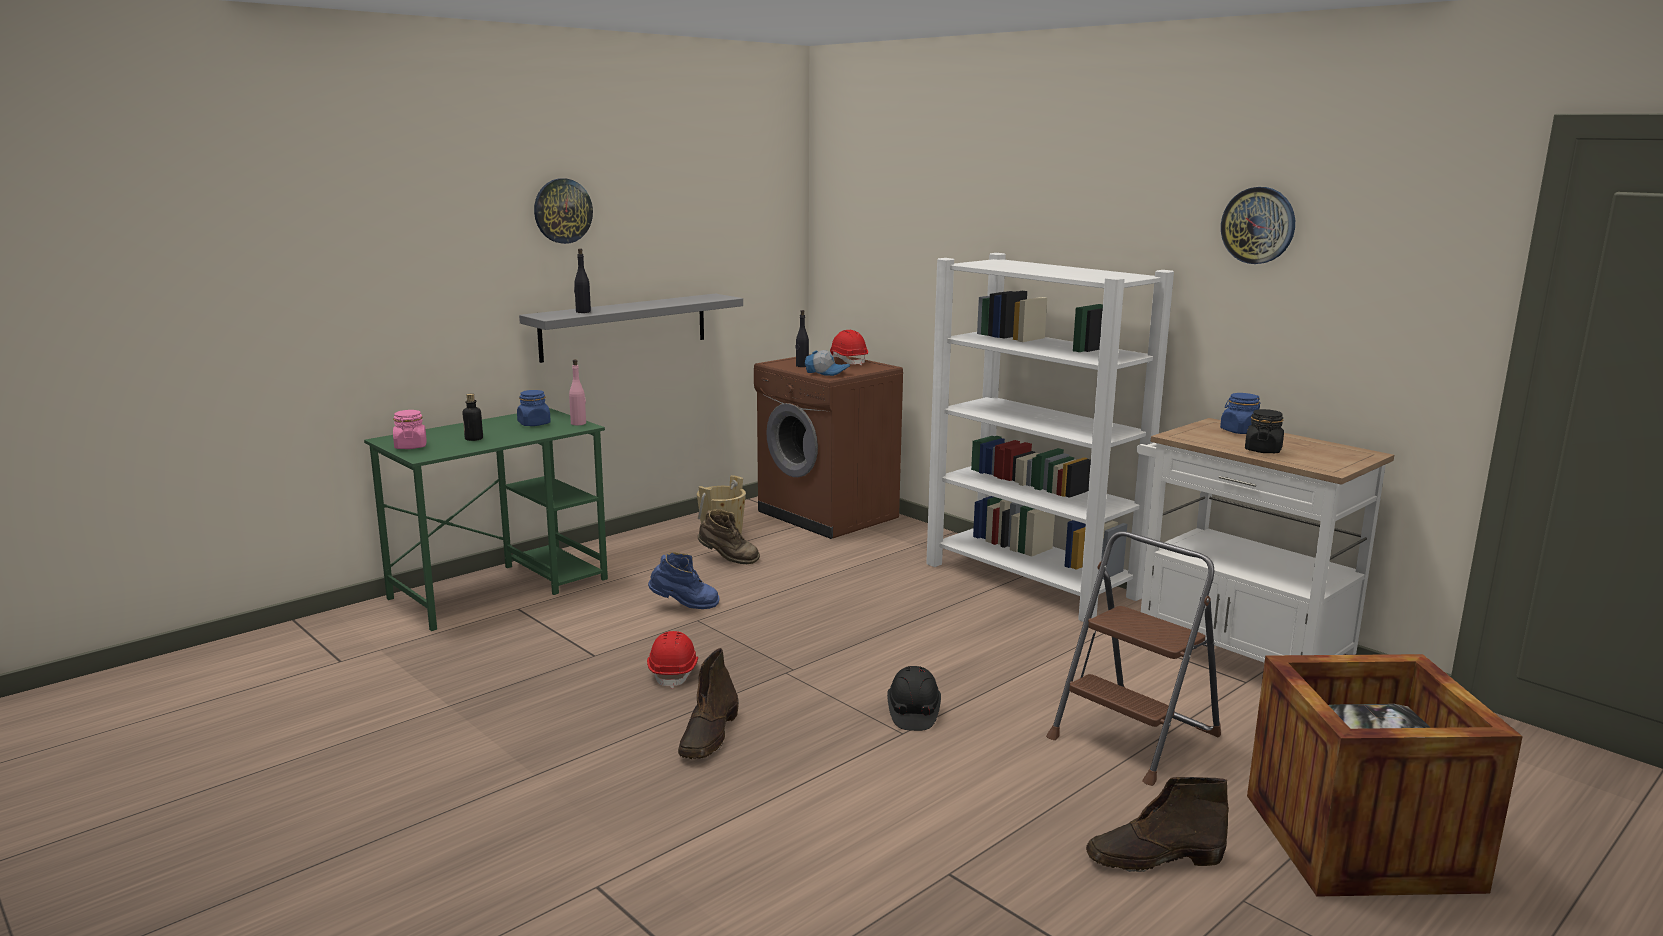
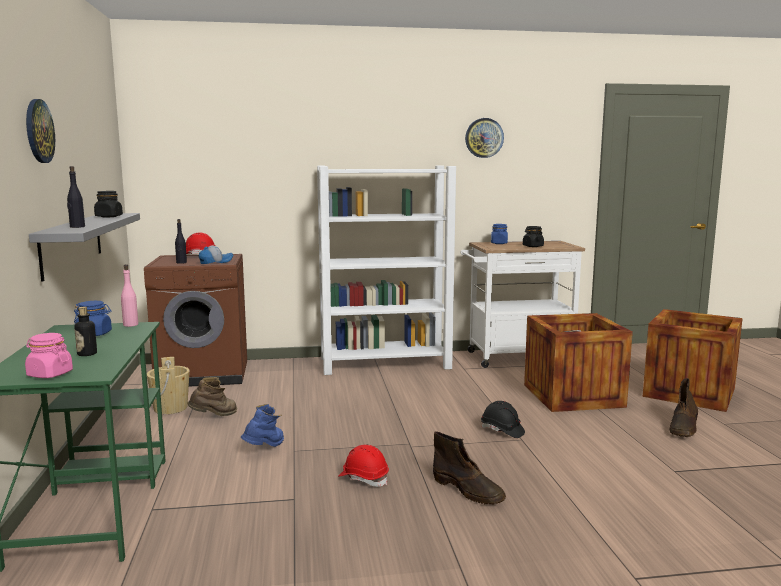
camera: 55 degrees left, 5 degrees down
(684, 300) = (109, 216): none -> black jar
(1139, 734) = (573, 395): brown step ladder -> crate

